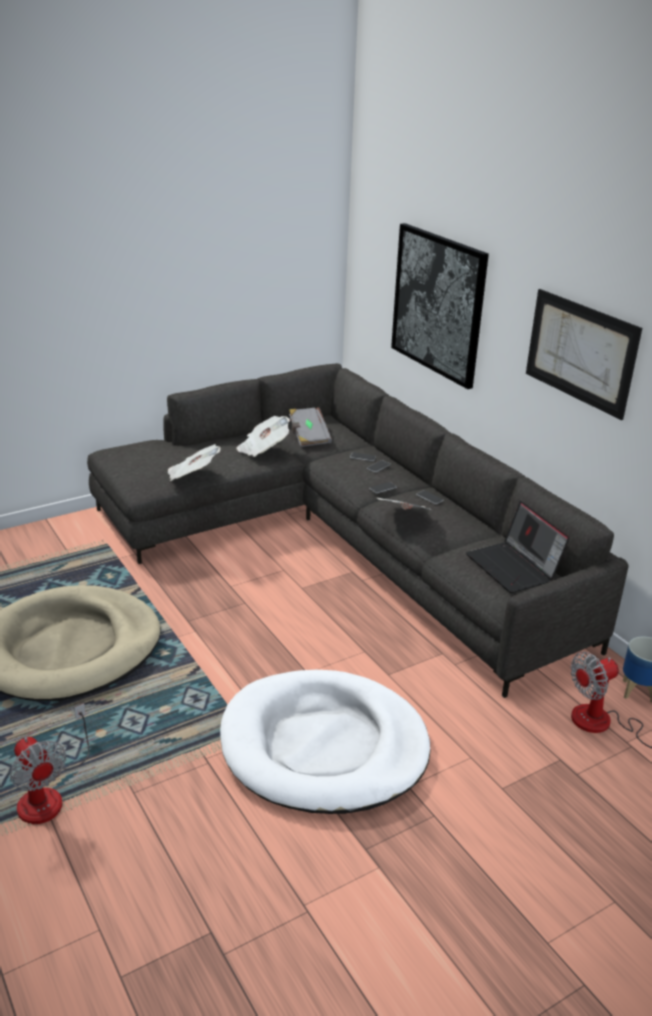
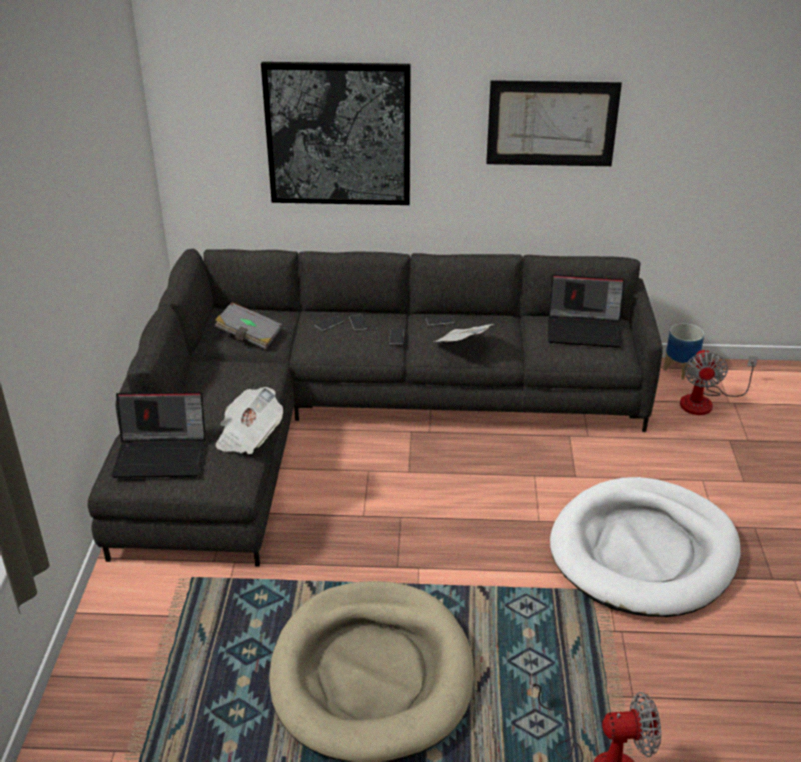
camera: 55 degrees left, 5 degrees up
(142, 455) = (162, 455): none -> laptop
(263, 449) = (244, 372): newspaper -> none

